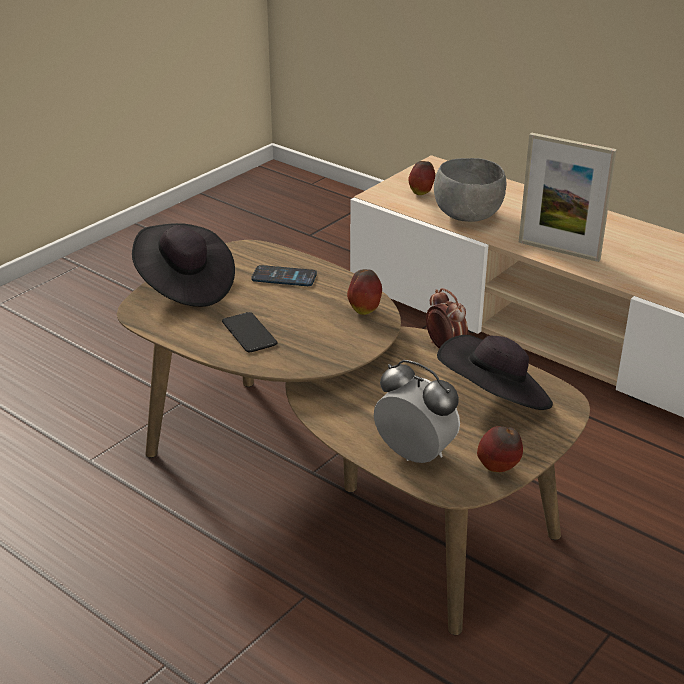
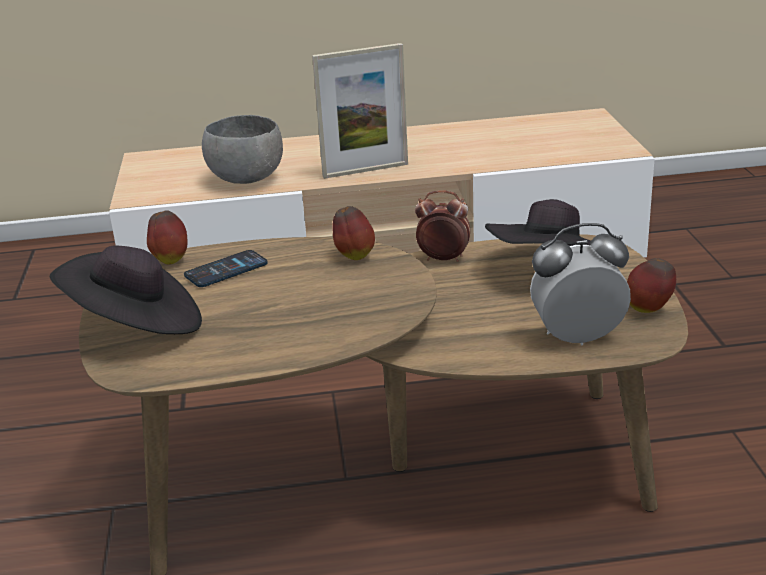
camera: 45 degrees left, 5 degrees down
(249, 333) = (288, 325): phone -> none
(421, 193) = (171, 180): apple -> apple (170, 260)

